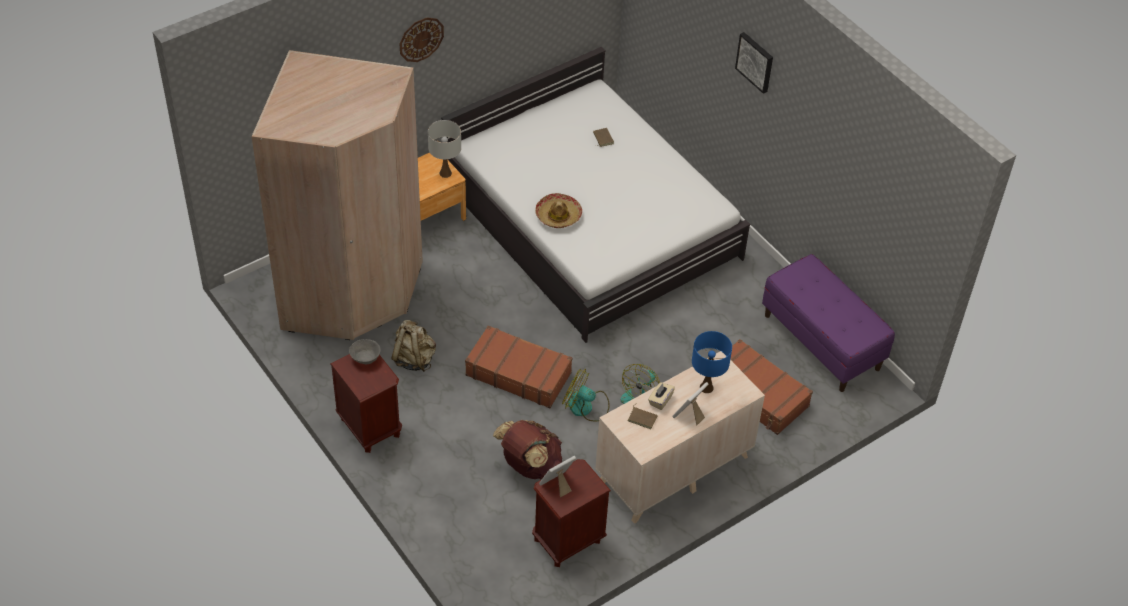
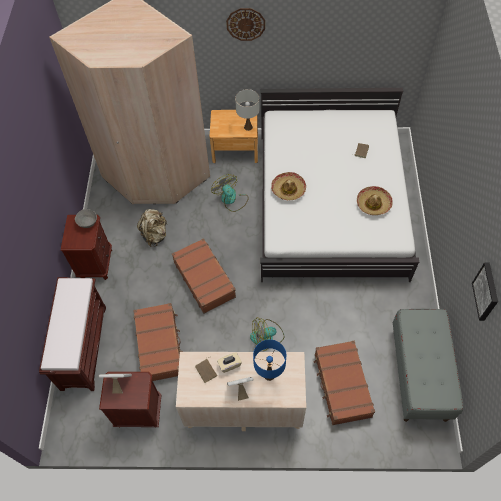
camera: 40 degrees right, 10 degrees up
(440, 517) = (83, 346): none -> brown bench
(529, 466) = (160, 345): brown backpack -> brown suitcase
(586, 407) = (225, 326): fan -> fan (231, 199)
(661, 186) = (373, 204): none -> hat
(755, 61) = (469, 144): picture -> picture (487, 291)
(822, 342) = (419, 374): purple bench -> grey bench

